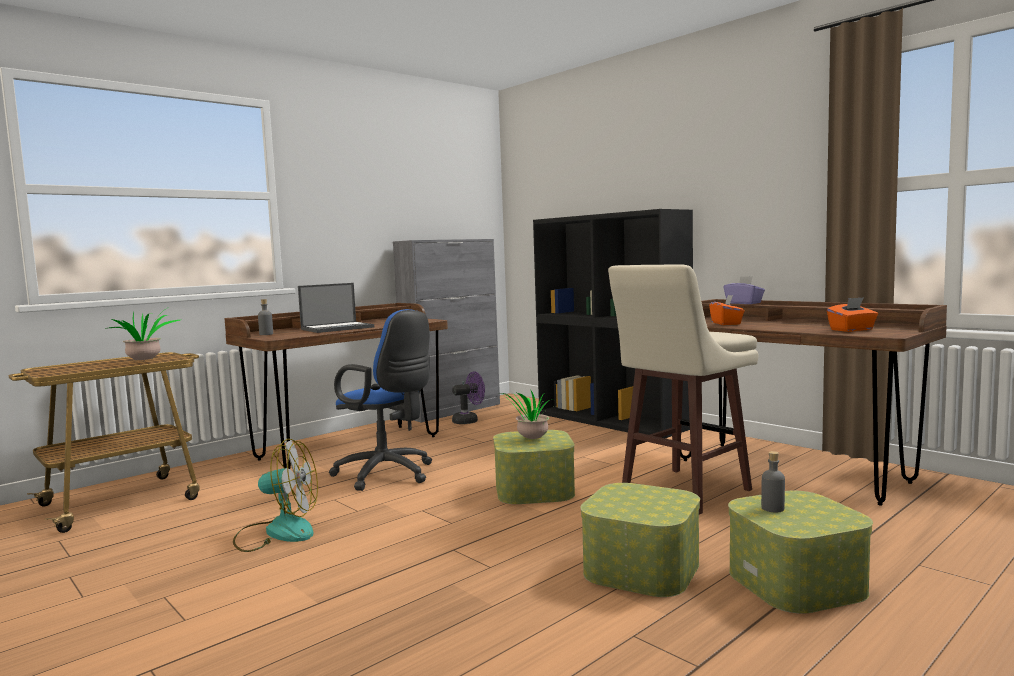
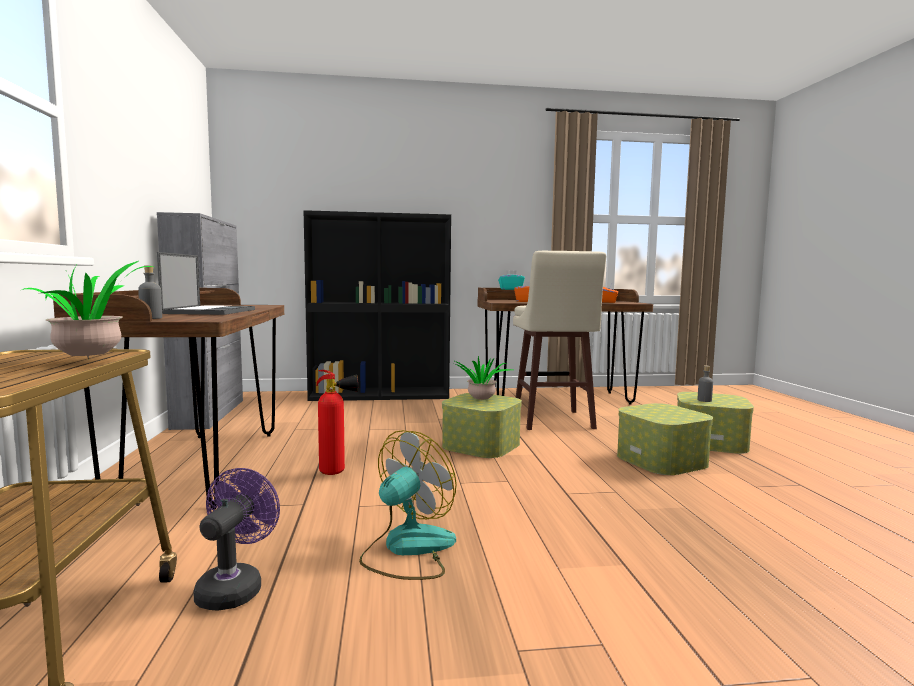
camera: 55 degrees left, 0 degrees up
(388, 475) = (338, 472): blue office chair -> fire extinguisher
(469, 421) = (259, 417): purple fan -> purple fan (234, 587)
(744, 303) = (511, 289): purple tissue box -> turquoise tissue box

